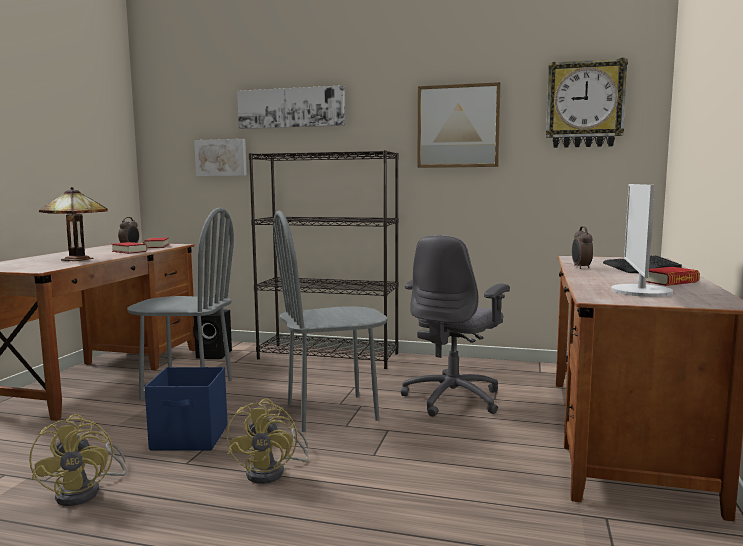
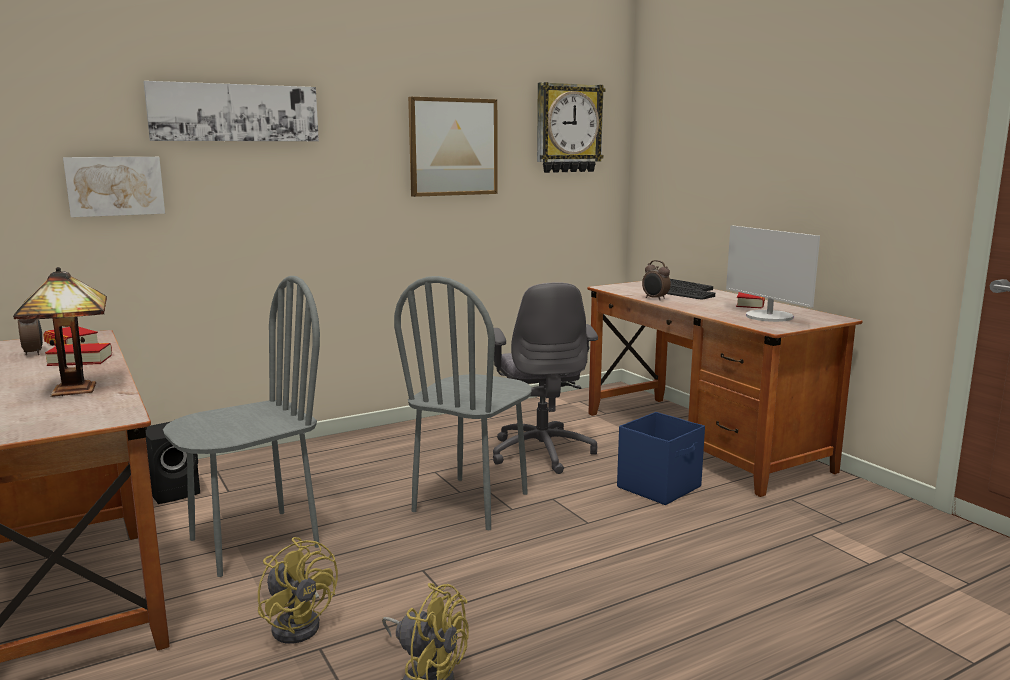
camera: 45 degrees left, 5 degrees up
(191, 438) = (397, 583): blue storage box -> blue storage box (660, 487)
(273, 472) = (548, 572): yellow fan -> yellow fan (299, 623)
(329, 356) = (331, 448): black bookcase -> none

